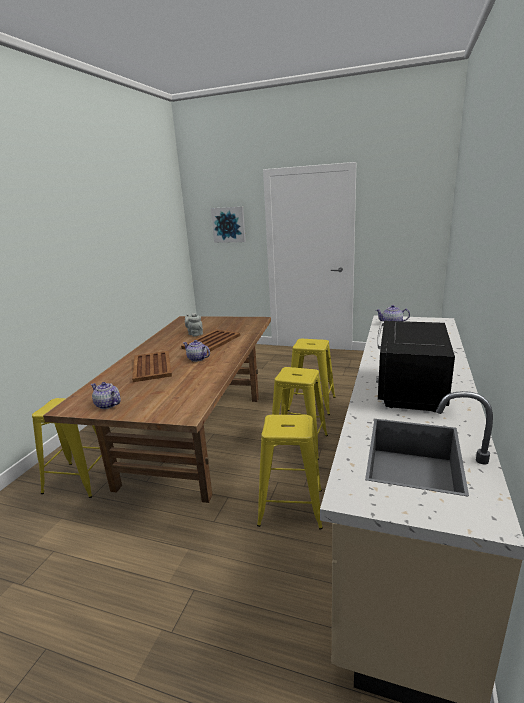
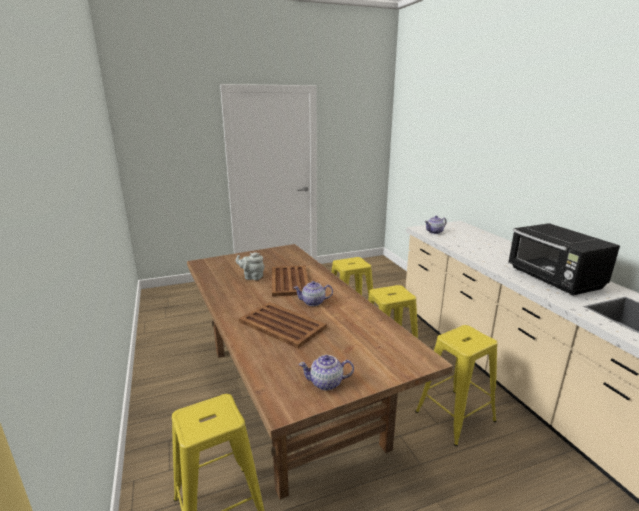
camera: 40 degrees left, 0 degrees up
(228, 224) = (178, 145): picture -> none

